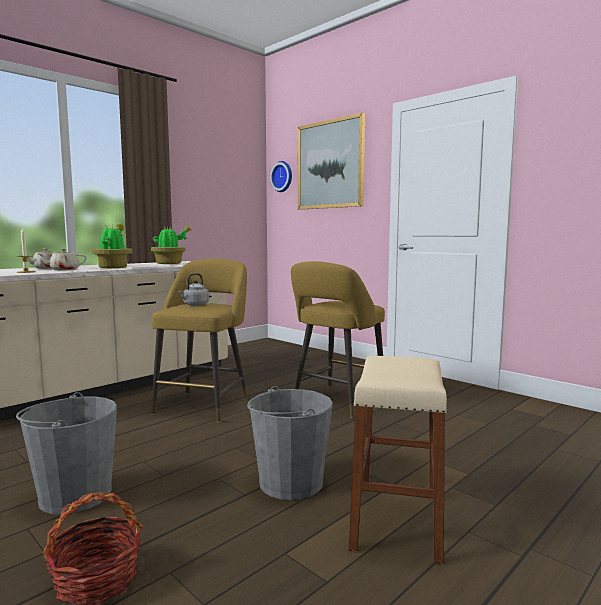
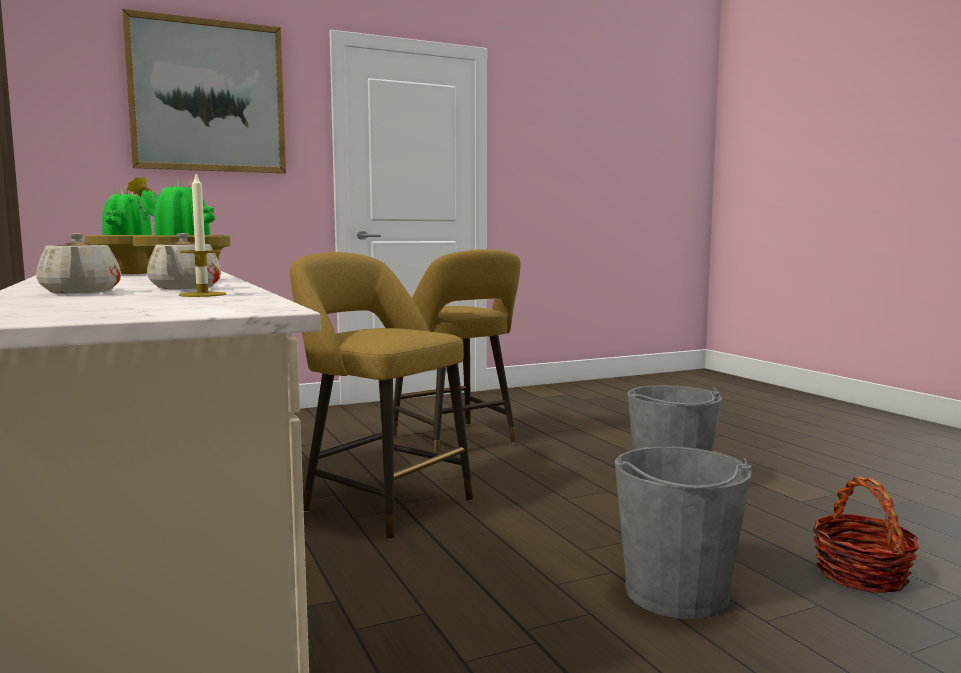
camera: 70 degrees left, 0 degrees up
(195, 305) = (381, 332): grey kettle -> none
(283, 176) = (74, 98): wall clock -> none
(397, 521) = (747, 463): beige stool -> none

